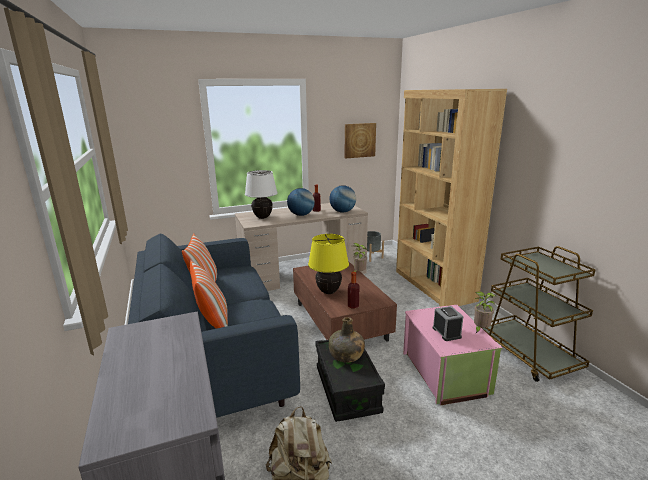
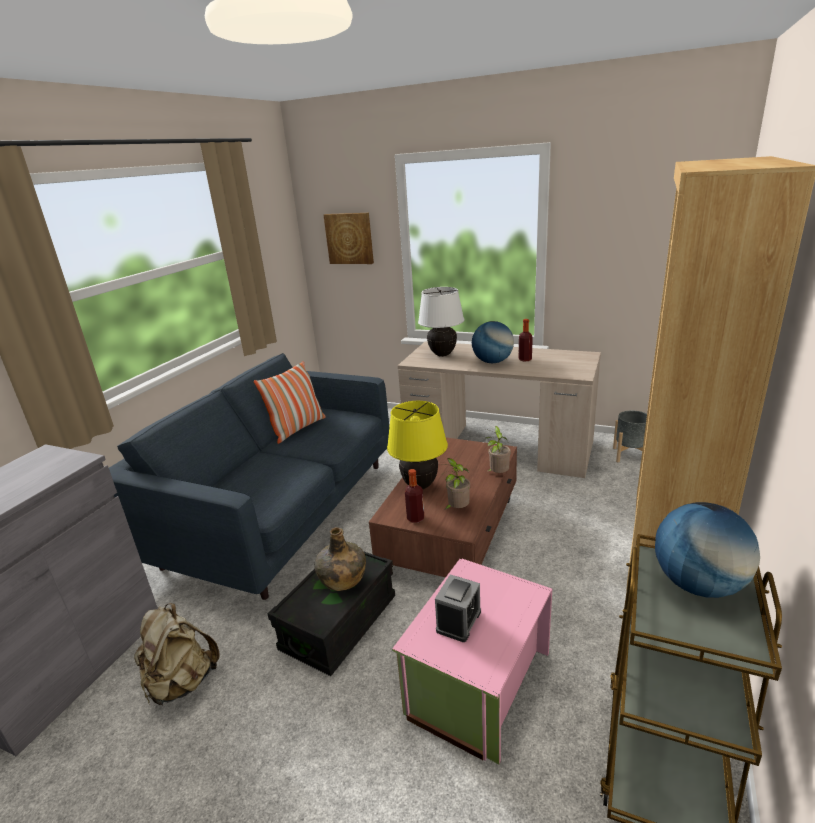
camera: 45 degrees right, 5 degrees up
(213, 322) = (244, 472): pillow -> none
(342, 211) = (557, 370): globe -> globe (698, 584)
(359, 140) = (647, 249): picture -> picture (349, 238)
(480, 329) = (514, 648): potted plant -> potted plant (457, 509)

